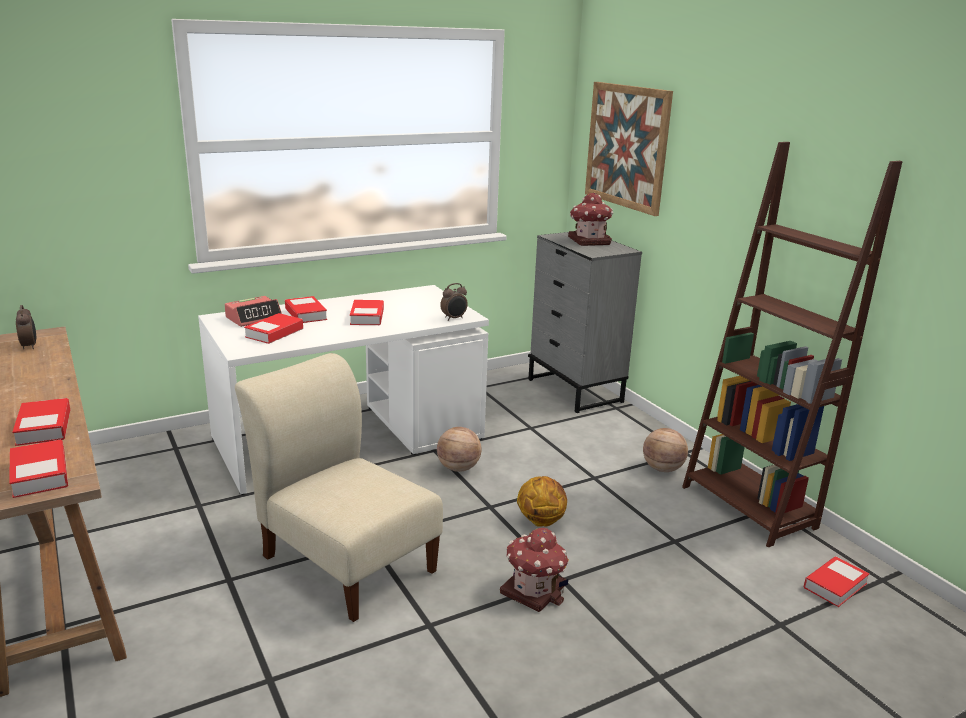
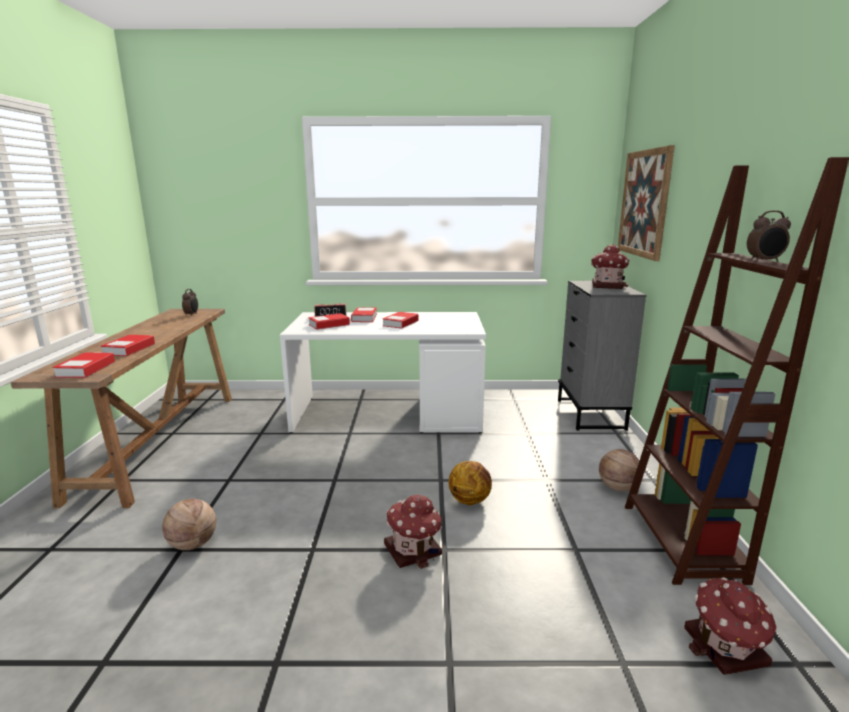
camera: 30 degrees right, 5 degrees down
(345, 560) = (306, 488): beige chair -> none
(454, 318) = (460, 330): alarm clock -> alarm clock (764, 261)
(458, 468) = (443, 448): basketball -> basketball (193, 544)
(835, 585) = (726, 648): book -> toy house

